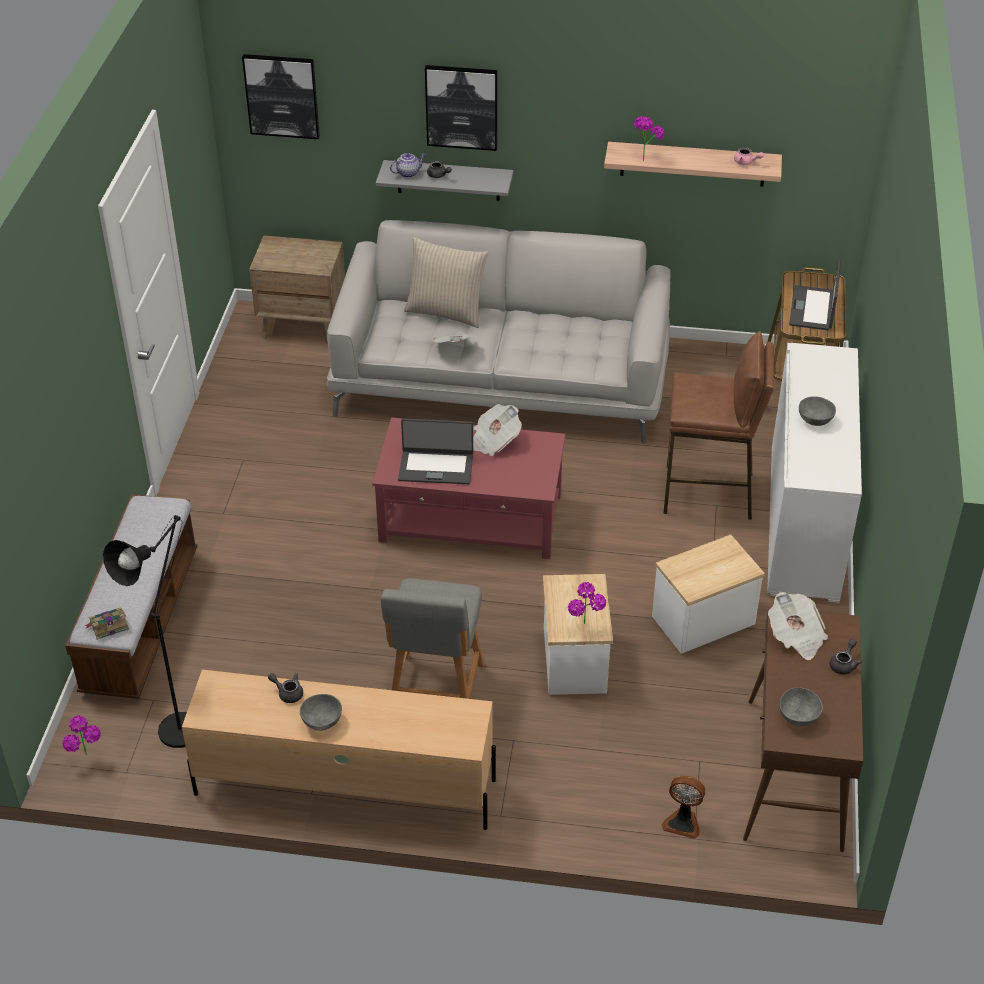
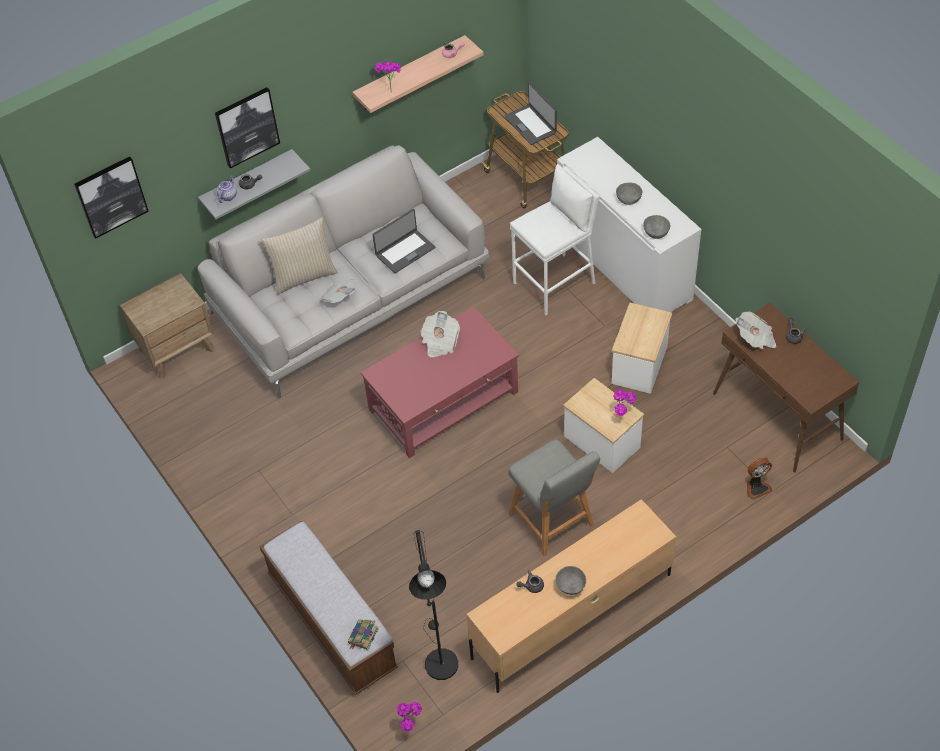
camera: 40 degrees left, 10 degrees up
(436, 467) = (428, 384): laptop -> laptop (404, 251)
(708, 493) = (555, 284): brown stool -> white stool
(799, 716) = (806, 382): grey bowl -> grey bowl (656, 233)

